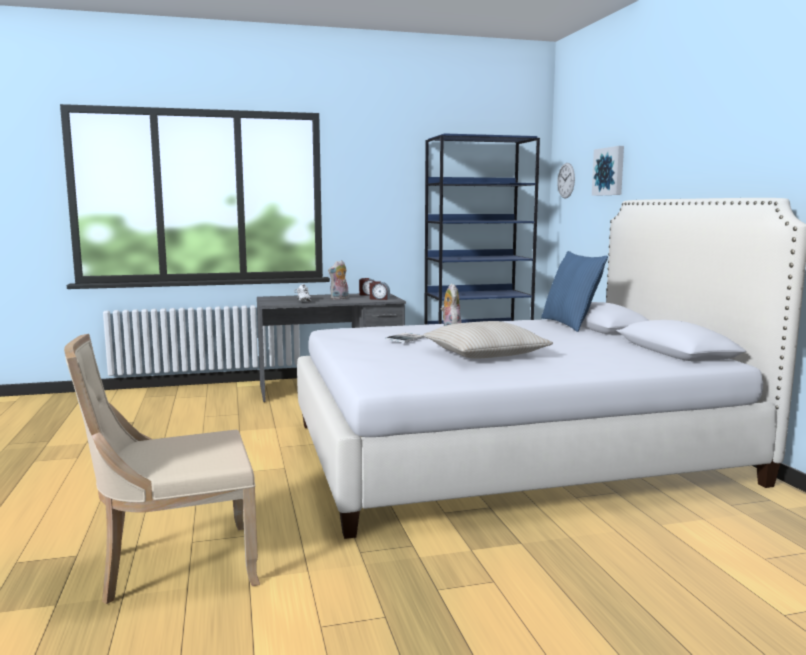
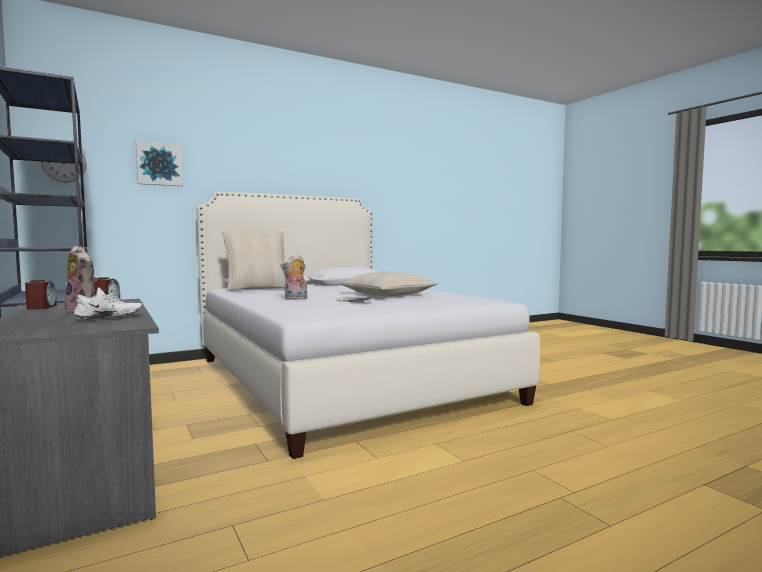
camera: 105 degrees left, 5 degrees down
(174, 566) = (642, 442): beige chair -> none
(570, 324) = (257, 289): blue pillow -> beige pillow

